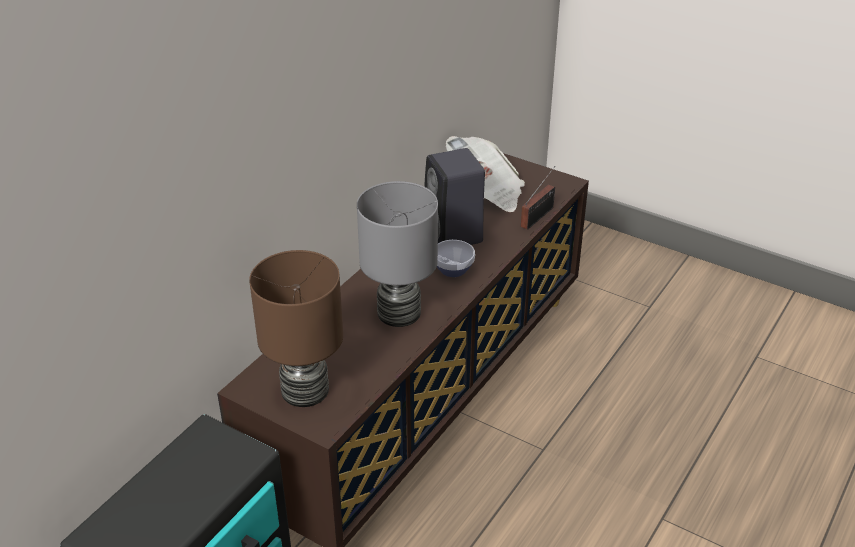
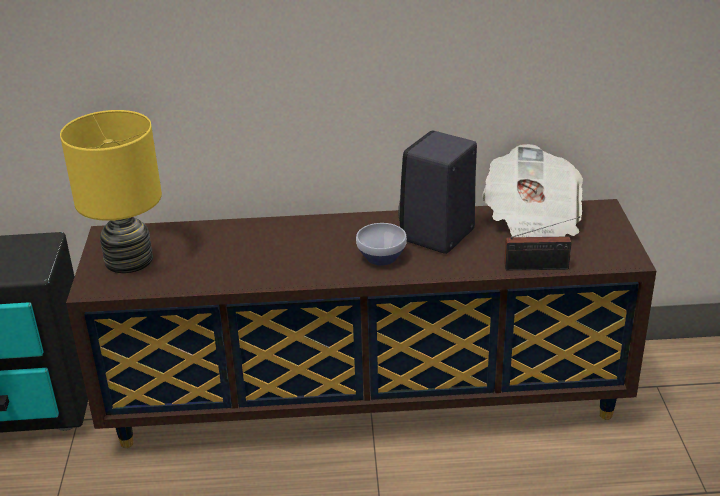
camera: 55 degrees right, 5 degrees down
(305, 390) = (129, 260): brown table lamp -> yellow table lamp
(399, 313) = (281, 258): grey table lamp -> none

